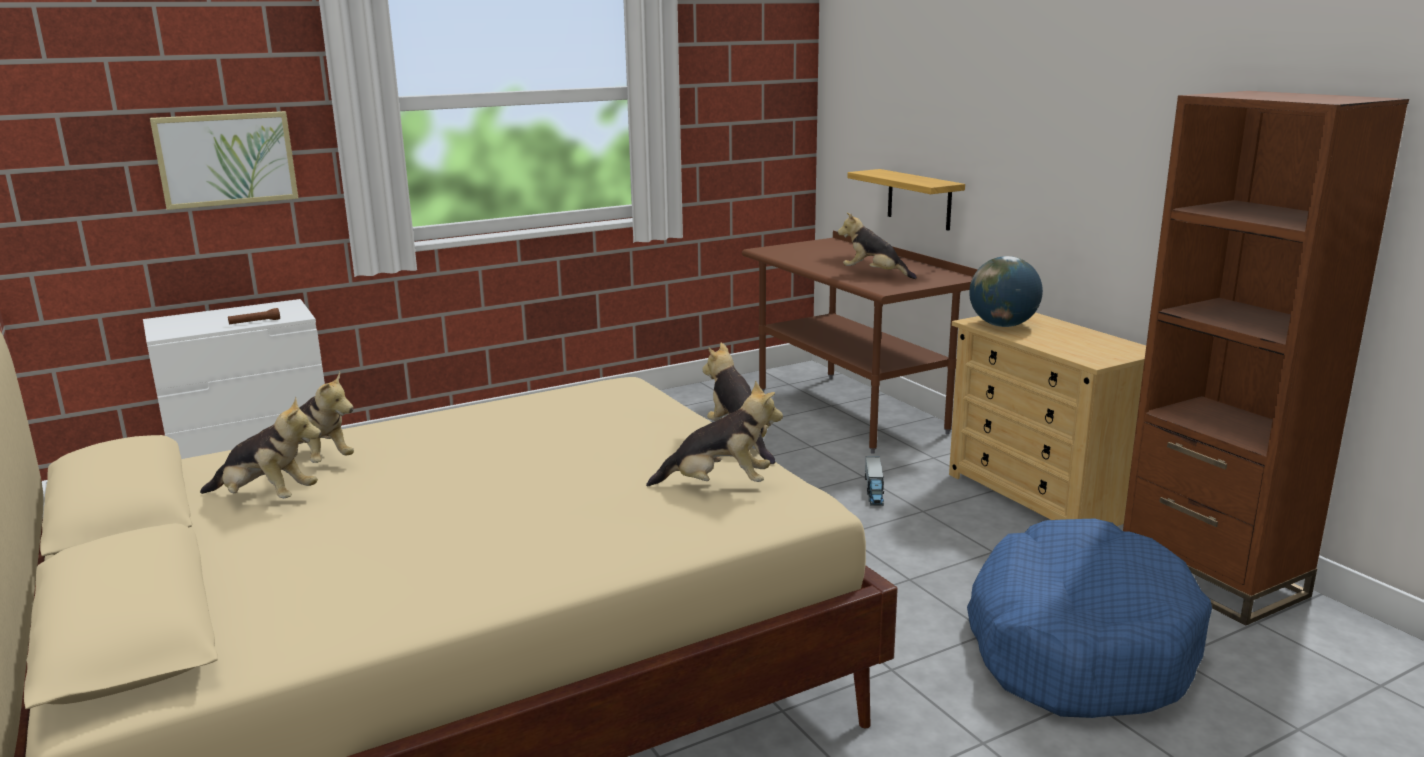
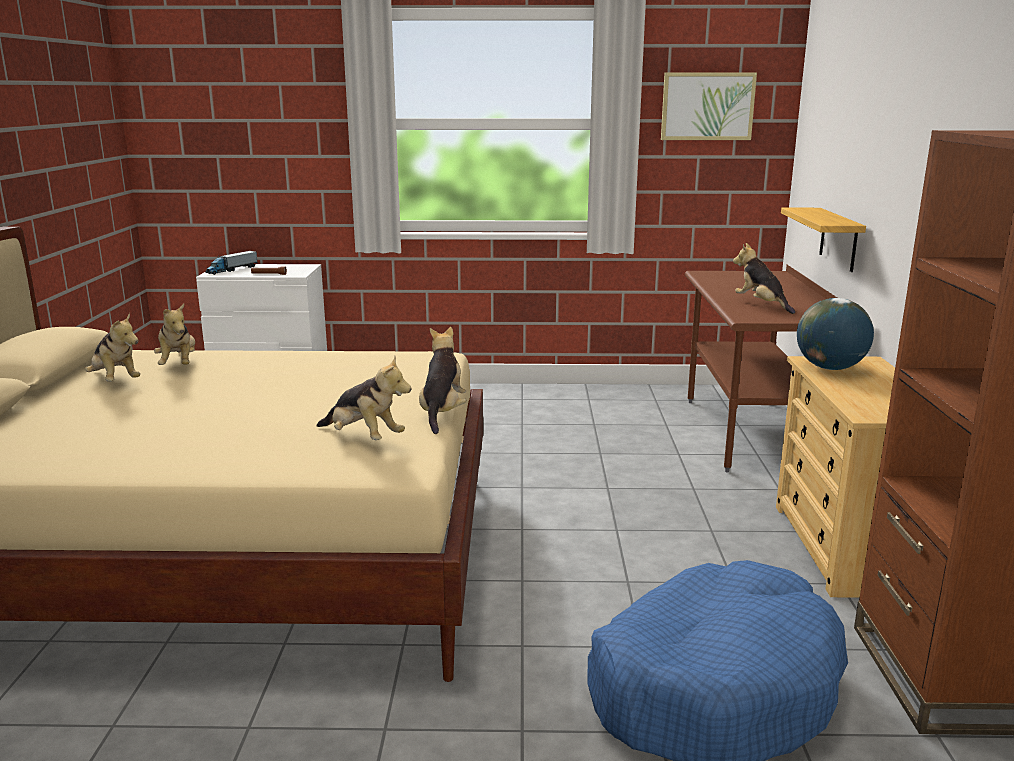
camera: 30 degrees right, 0 degrees up
(226, 159) = (279, 157): picture -> picture (707, 106)
(874, 490) = (688, 502): toy truck -> toy truck (232, 270)

